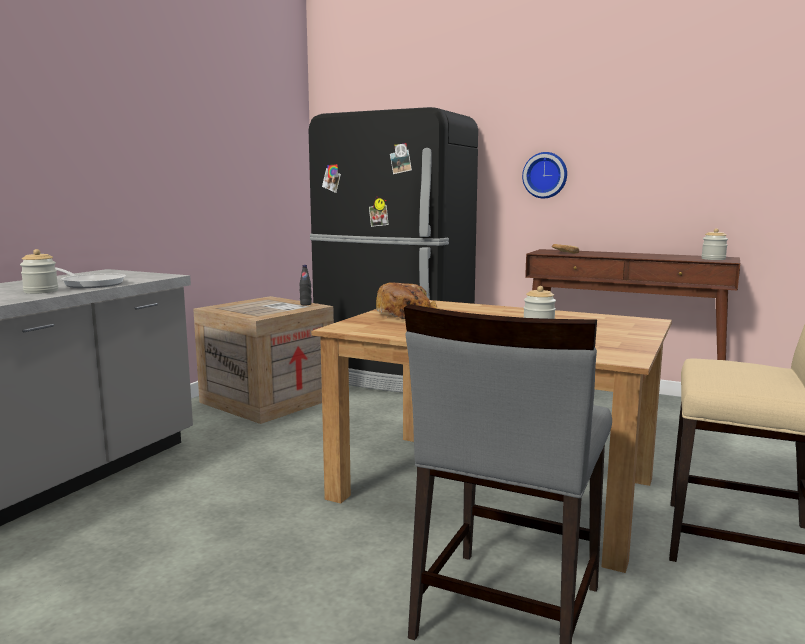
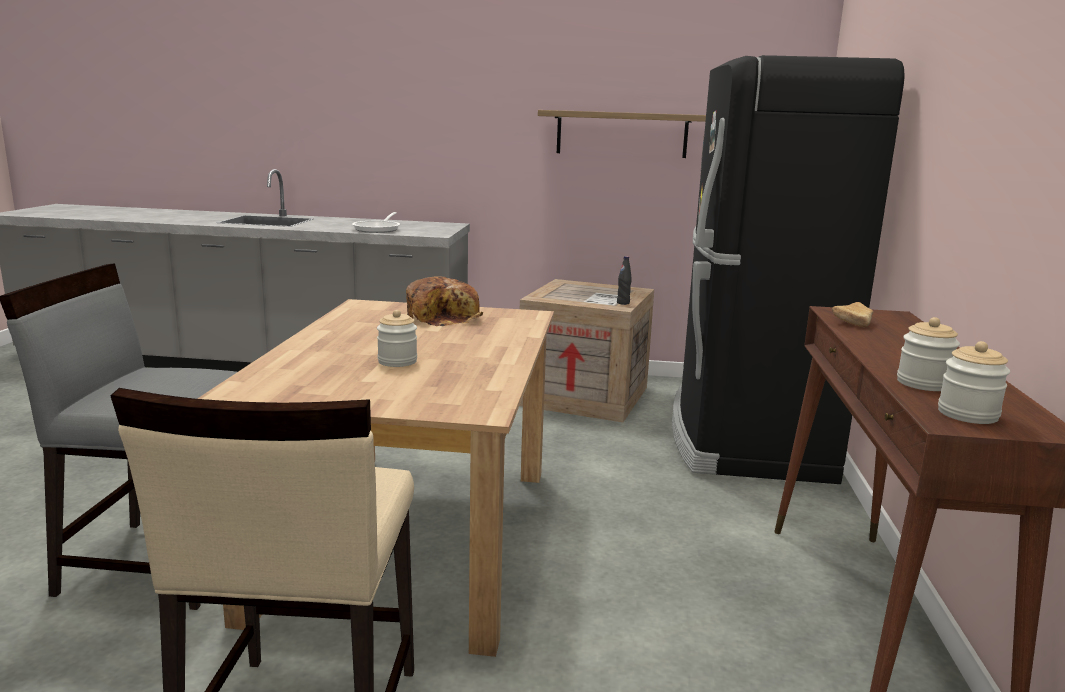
camera: 70 degrees right, 5 degrees up
(41, 291) = (336, 227): jar -> jar (923, 383)
(211, 167) = (621, 134): none -> shelf
(545, 175) = (947, 173): wall clock -> none

